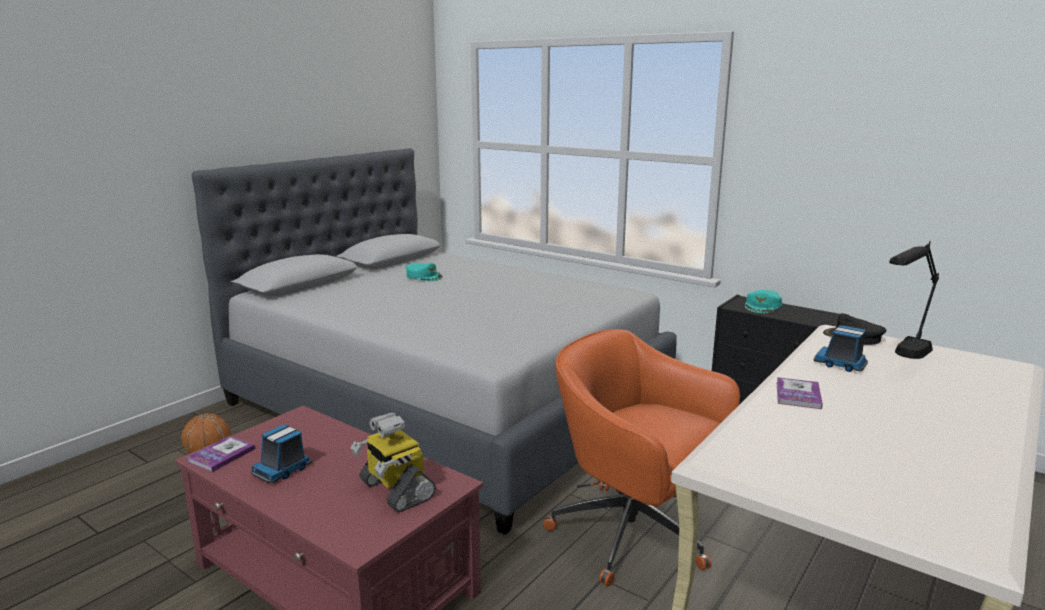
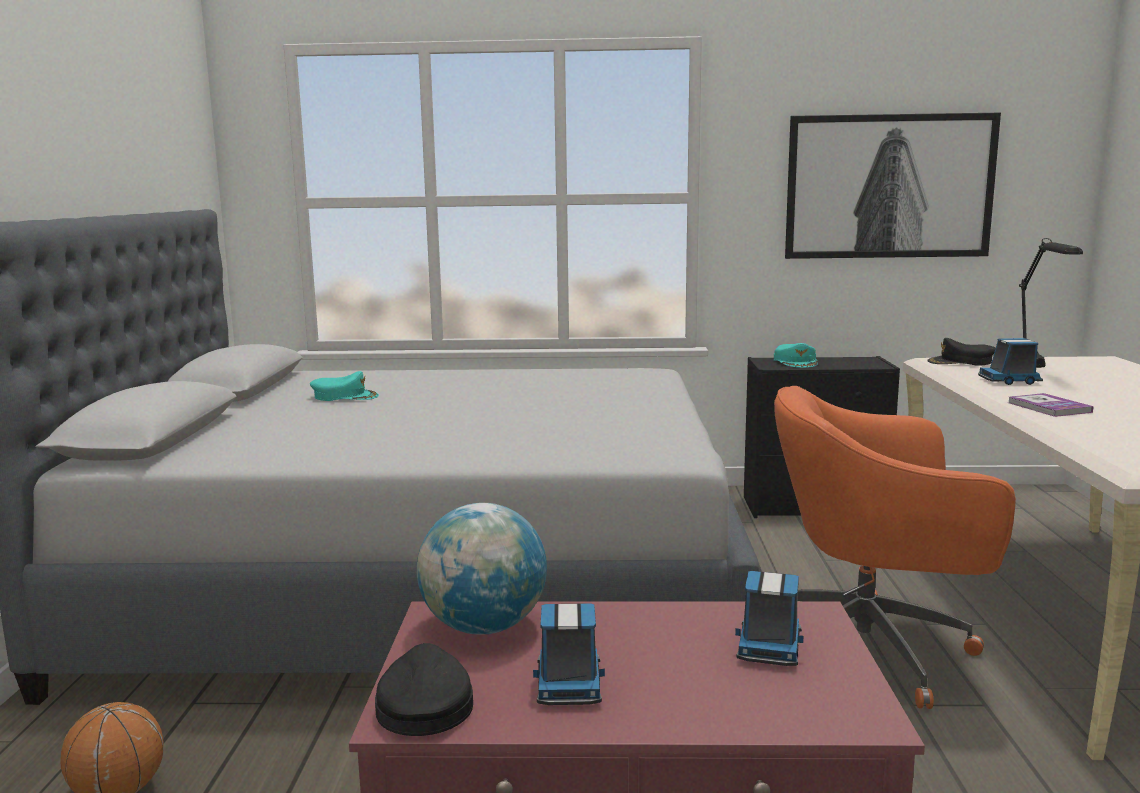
camera: 35 degrees left, 5 degrees down
(221, 455) = (424, 705): book -> black cap
(304, 429) = (484, 627): none -> globe
(395, 490) = (769, 646): toy robot -> toy truck
(889, 165) = (889, 187): none -> picture

